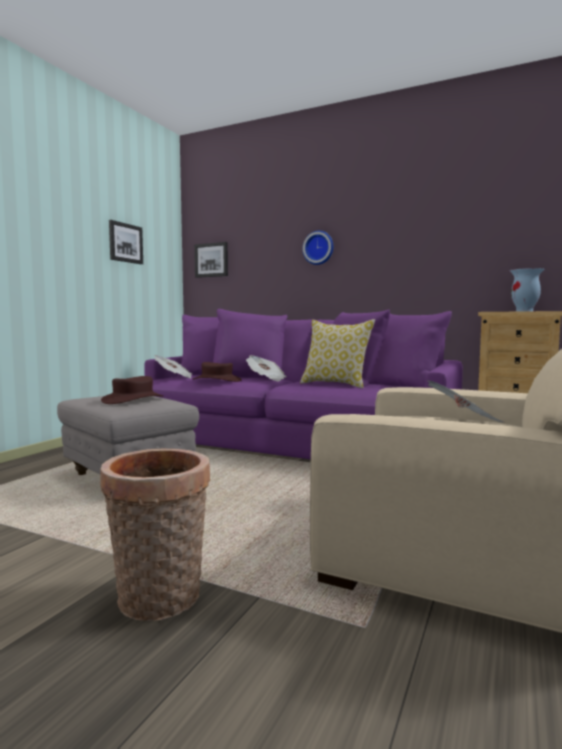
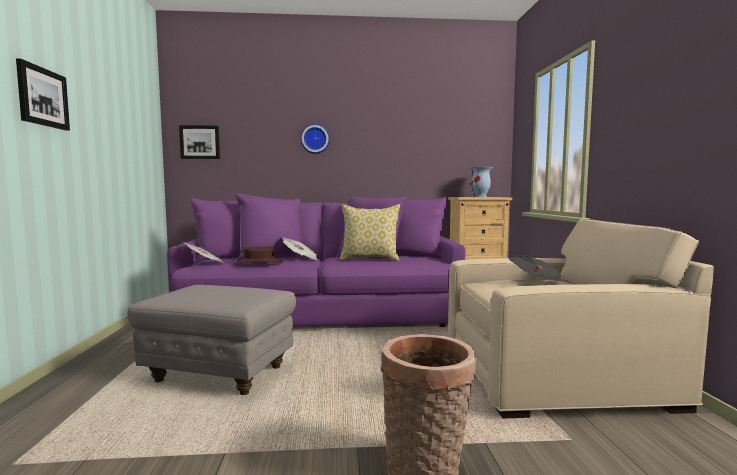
camera: 30 degrees left, 0 degrees up
(125, 243) = (121, 120): picture -> picture (42, 97)
(133, 400) = (228, 293): brown hat -> none

